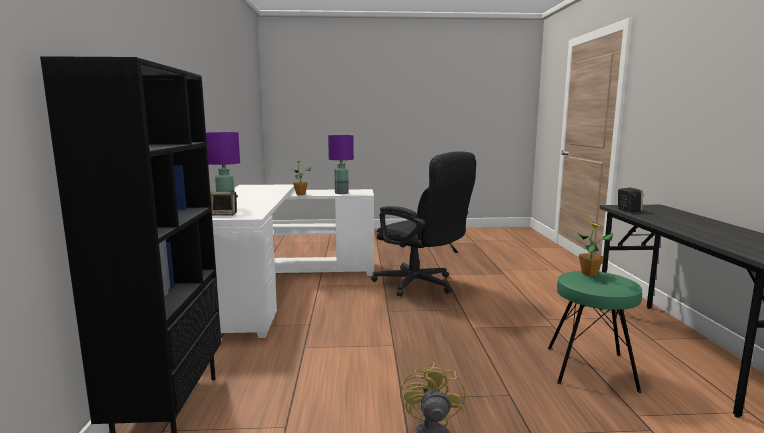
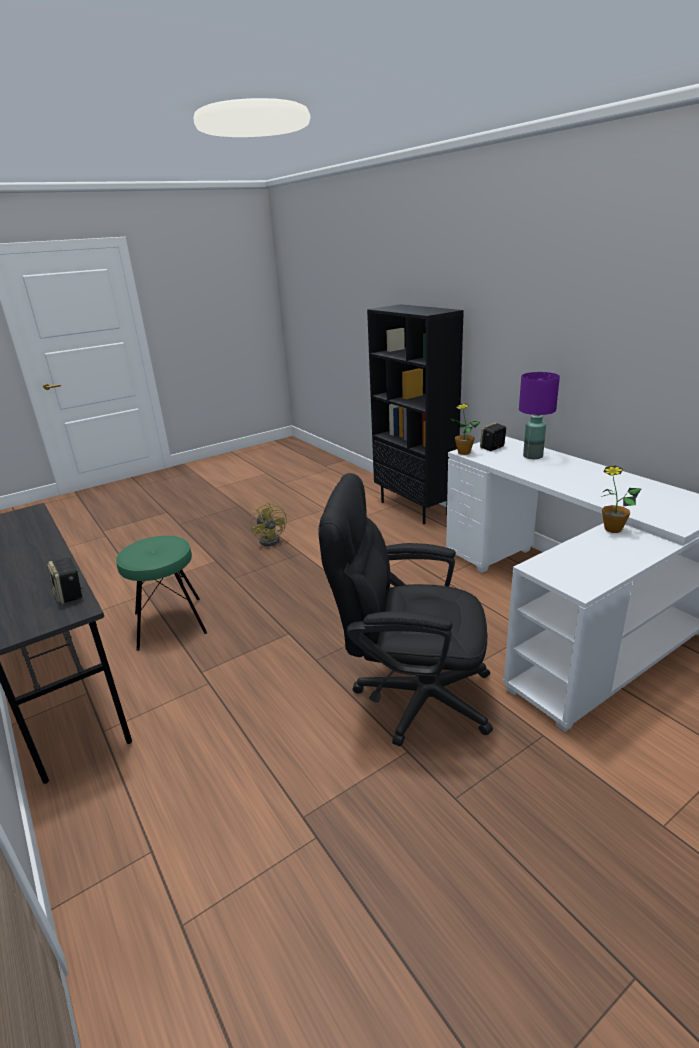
camera: 150 degrees right, 15 degrees up
(341, 193) = (575, 556): purple table lamp -> none
(589, 274) = (158, 556): potted plant -> potted plant (464, 452)

